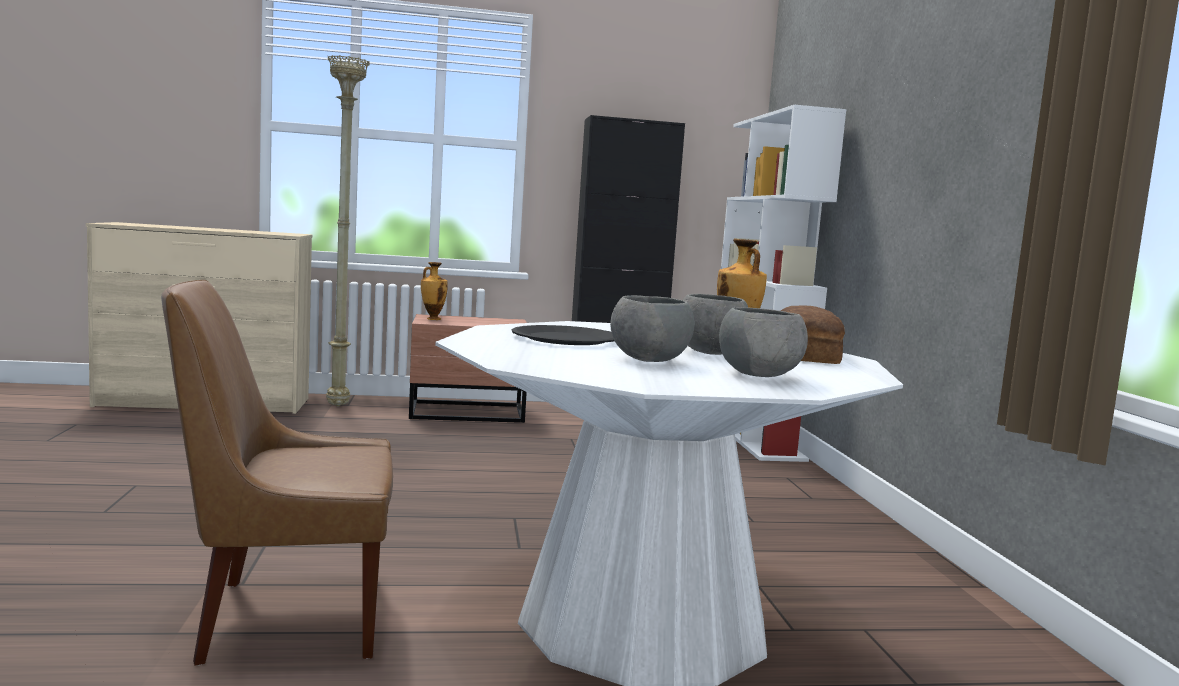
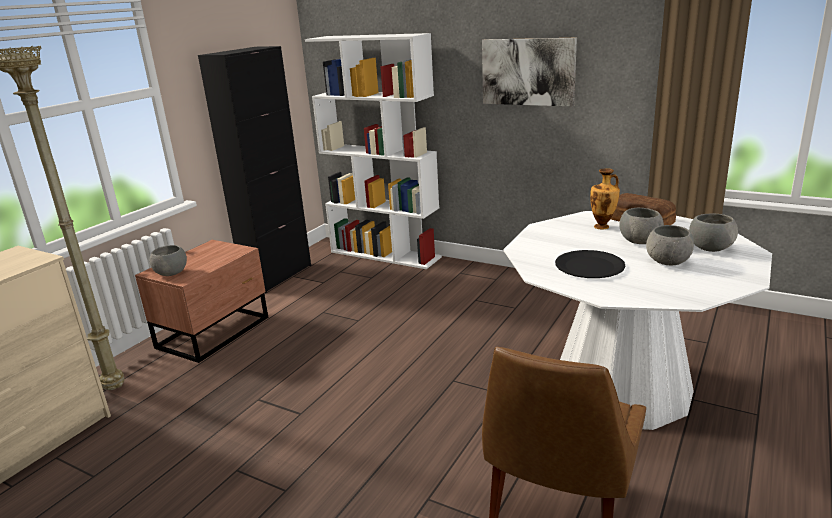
camera: 50 degrees left, 15 degrees up
(432, 319) = (171, 273): vase -> grey bowl
(922, 157) = (528, 71): none -> picture

